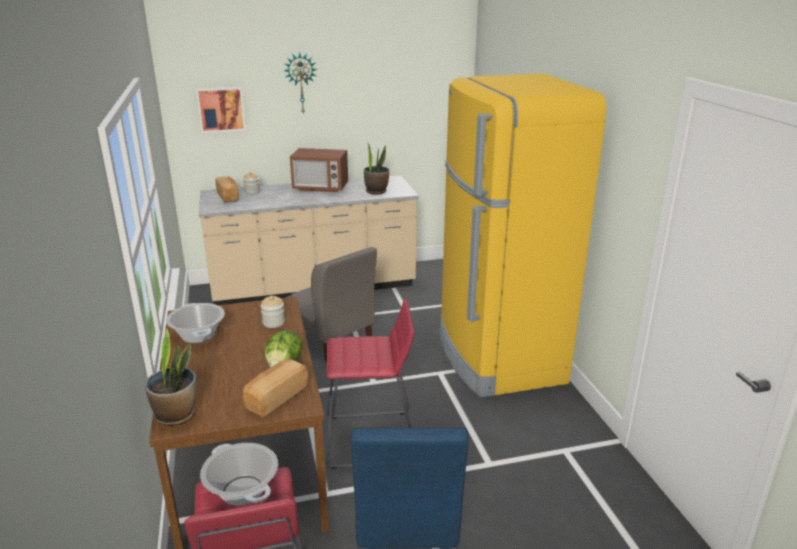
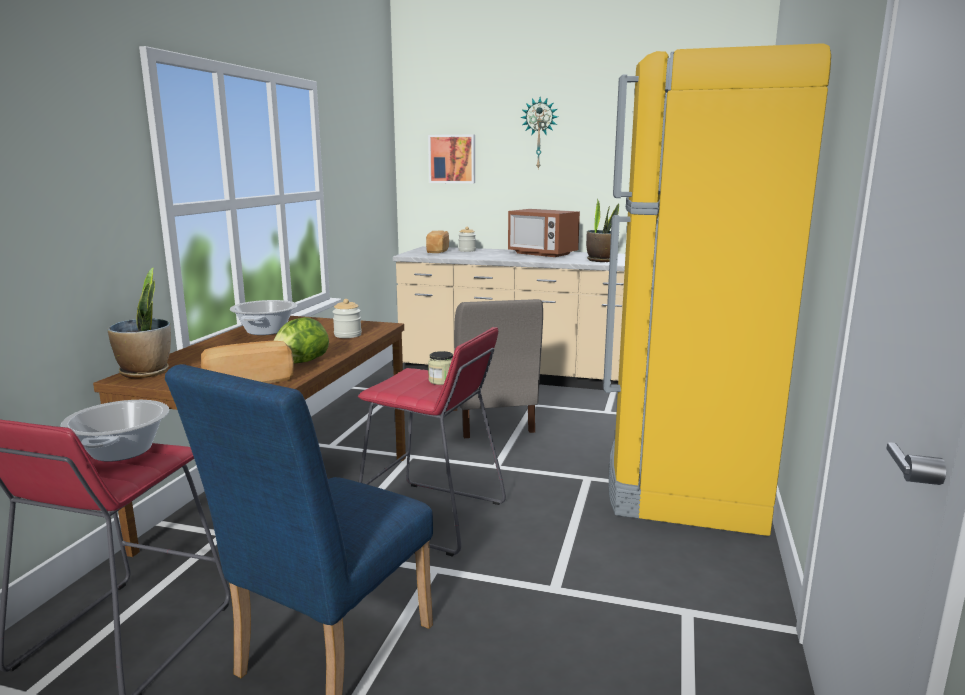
camera: 30 degrees right, 10 degrees down
(373, 346) = (441, 381): none -> jar

